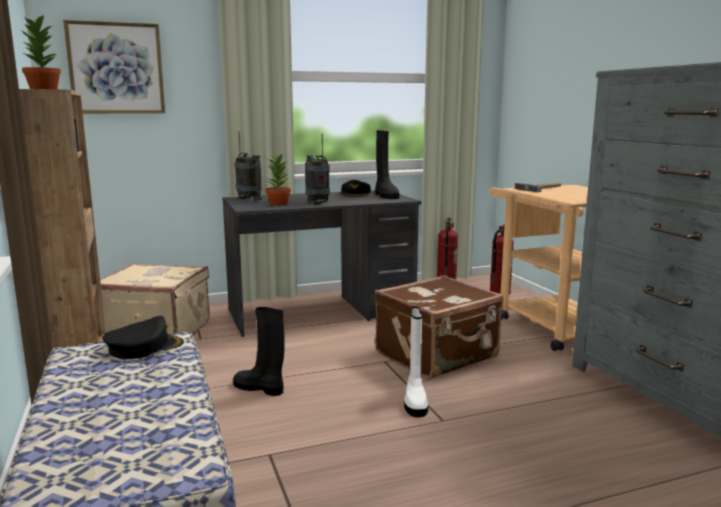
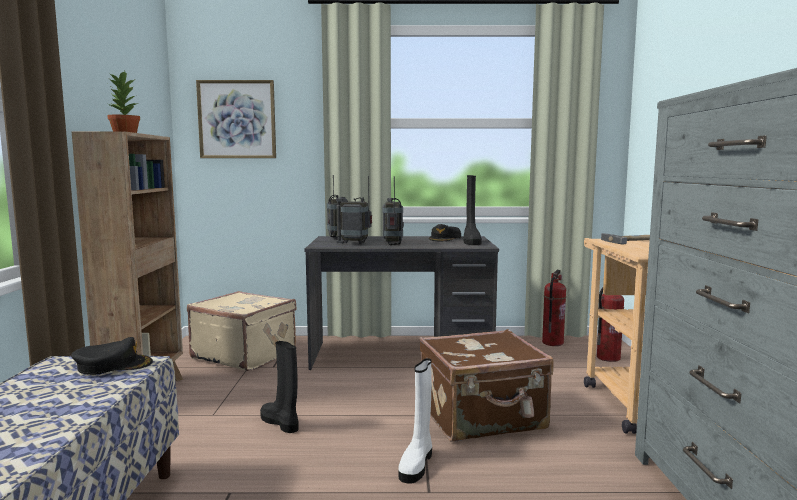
camera: 20 degrees right, 5 degrees down
(278, 203) = (355, 243): potted plant -> radio

